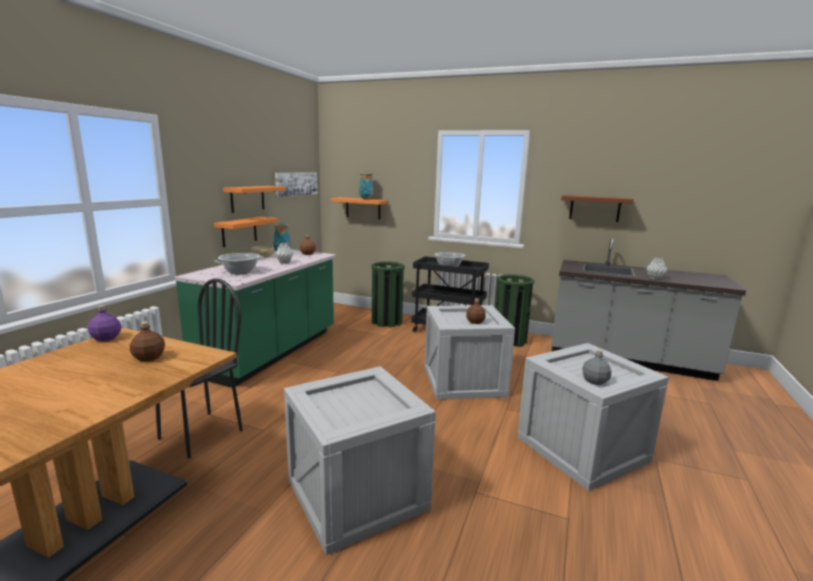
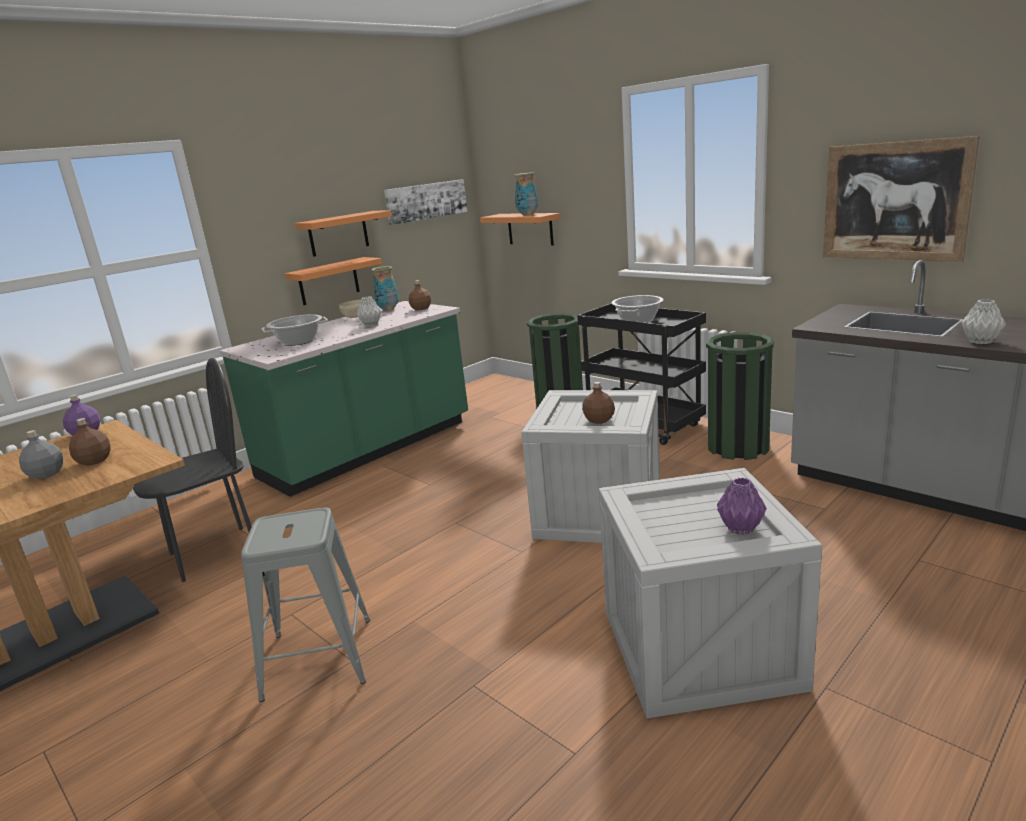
camera: 25 degrees right, 5 degrees up
(354, 494) = (319, 658): crate -> grey stool
(594, 208) = (895, 201): brown shelf -> picture
(594, 381) = (675, 539): grey bottle -> grey bottle (46, 474)
(619, 373) = (741, 528): none -> purple vase

